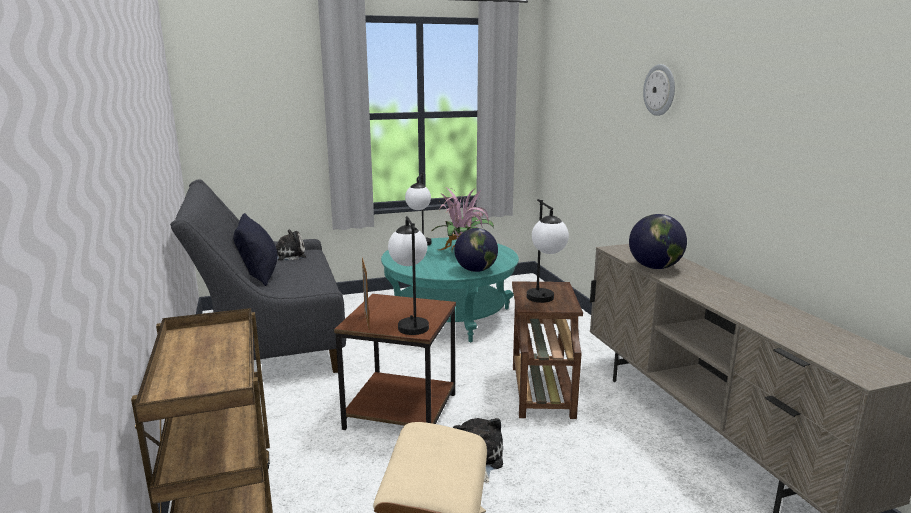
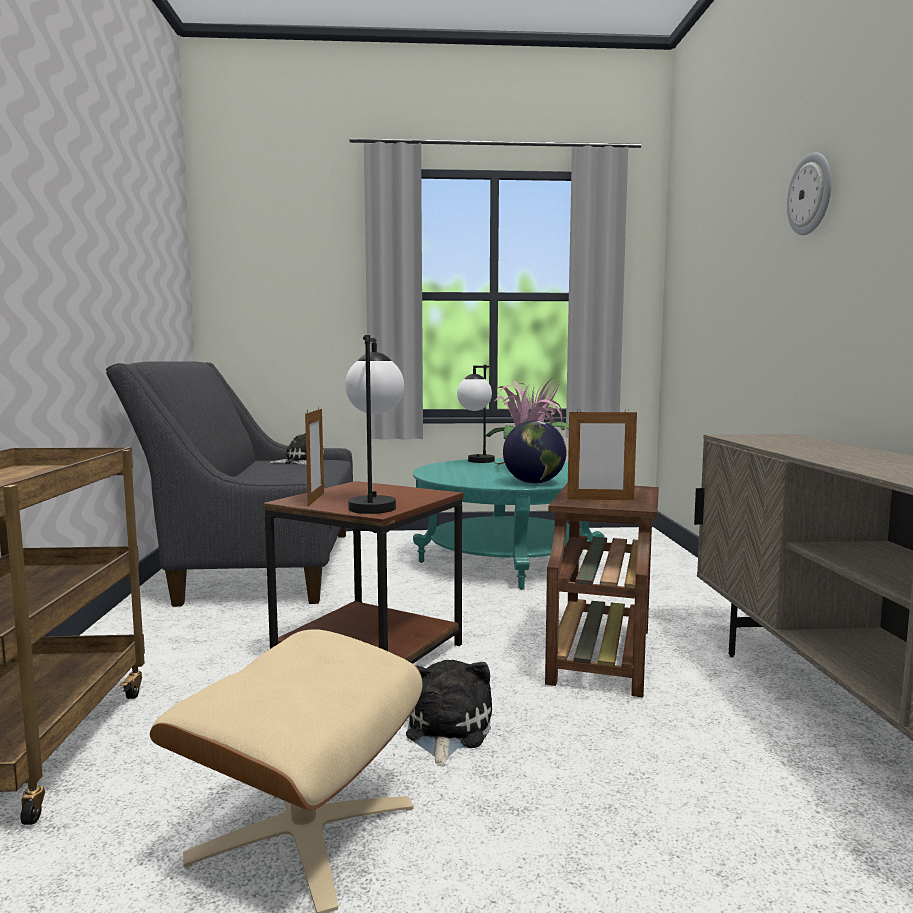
camera: 15 degrees right, 10 degrees down
(259, 276) = (246, 473): black pillow -> none
(544, 301) = (600, 499): table lamp -> picture frame
(655, 267) = (791, 448): globe -> none

